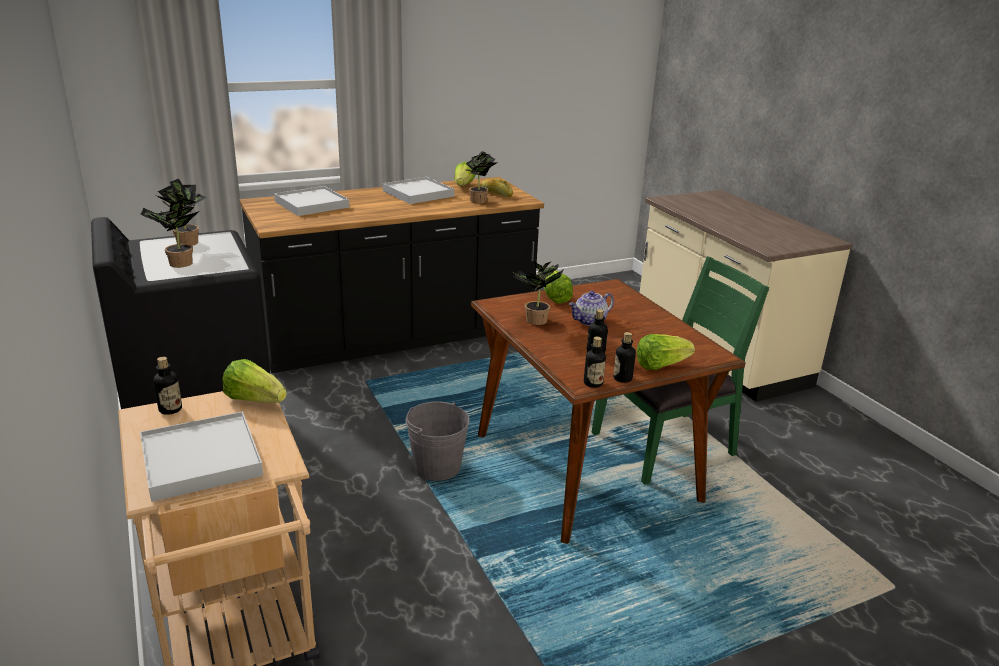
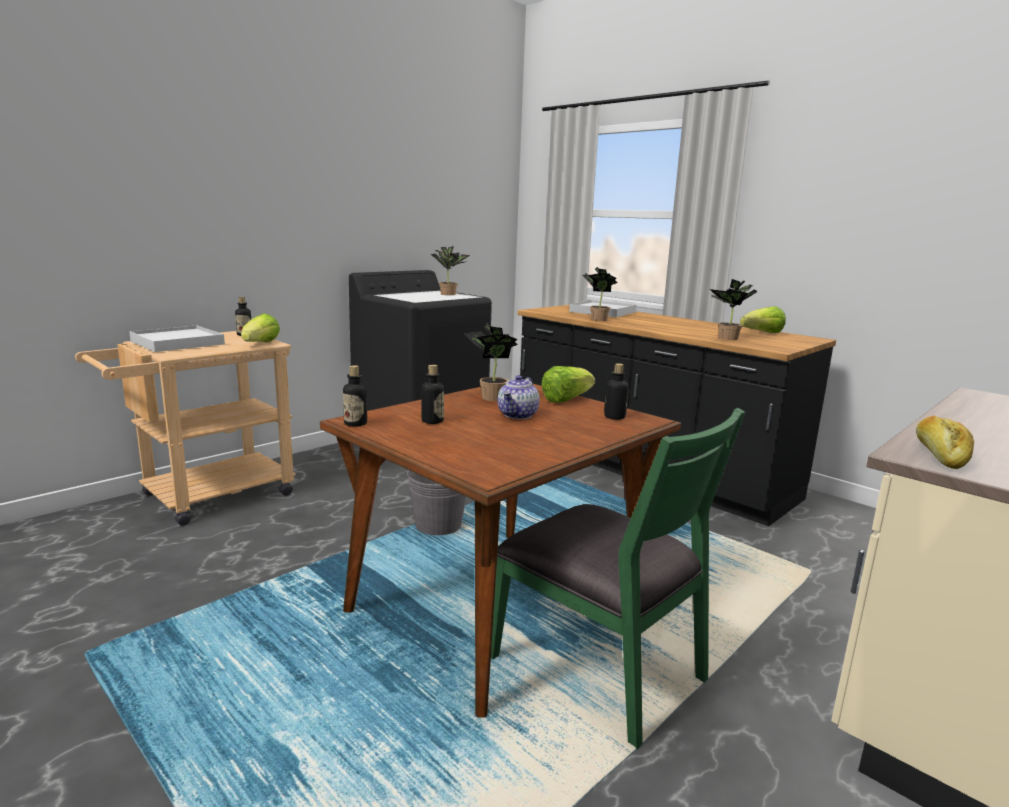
camera: 70 degrees right, 10 degrees down
(177, 264) = (407, 295): potted plant -> potted plant (596, 319)
(418, 193) = (700, 326): white tray -> none
(496, 193) = (769, 341): bread -> bread (940, 455)
(589, 321) = (518, 415): teapot -> teapot turned 105 degrees counterclockwise
(622, 378) = (376, 433): bottle -> bottle (614, 417)
(660, 365) = (425, 448): lettuce -> none

